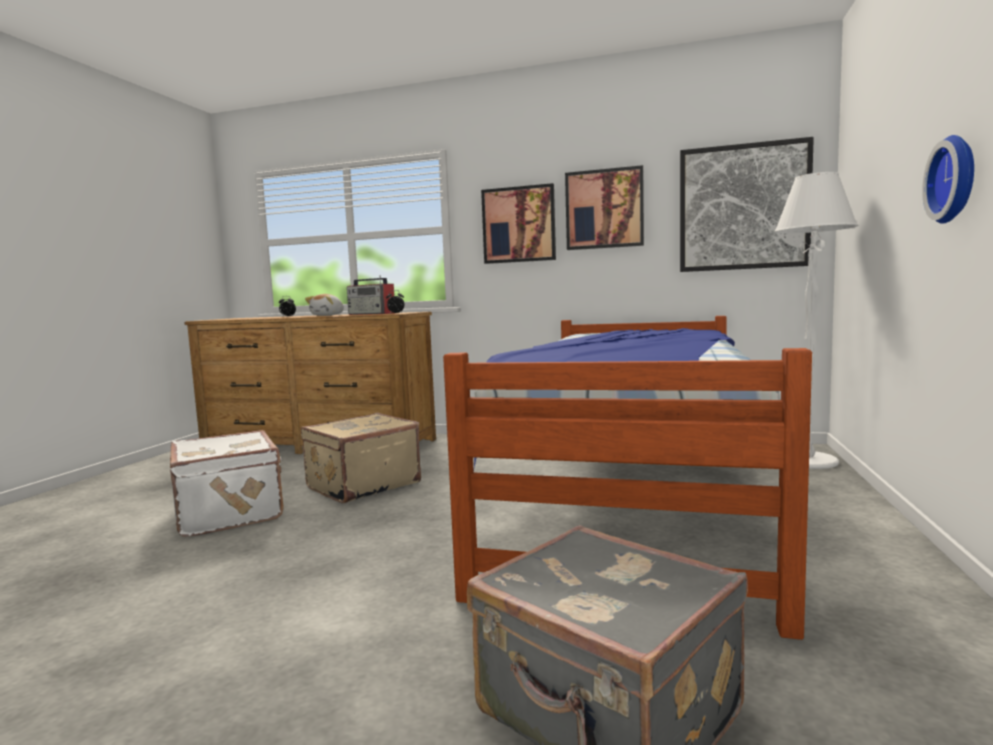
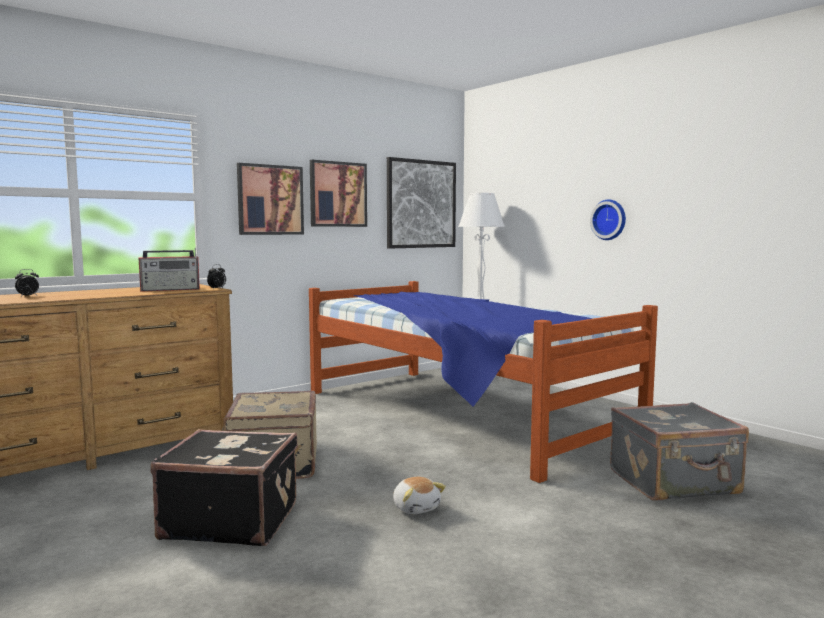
camera: 55 degrees left, 0 degrees up
(231, 512) = (231, 520): white suitcase -> black suitcase
(328, 315) = (112, 293): plush toy -> plush toy (416, 507)

